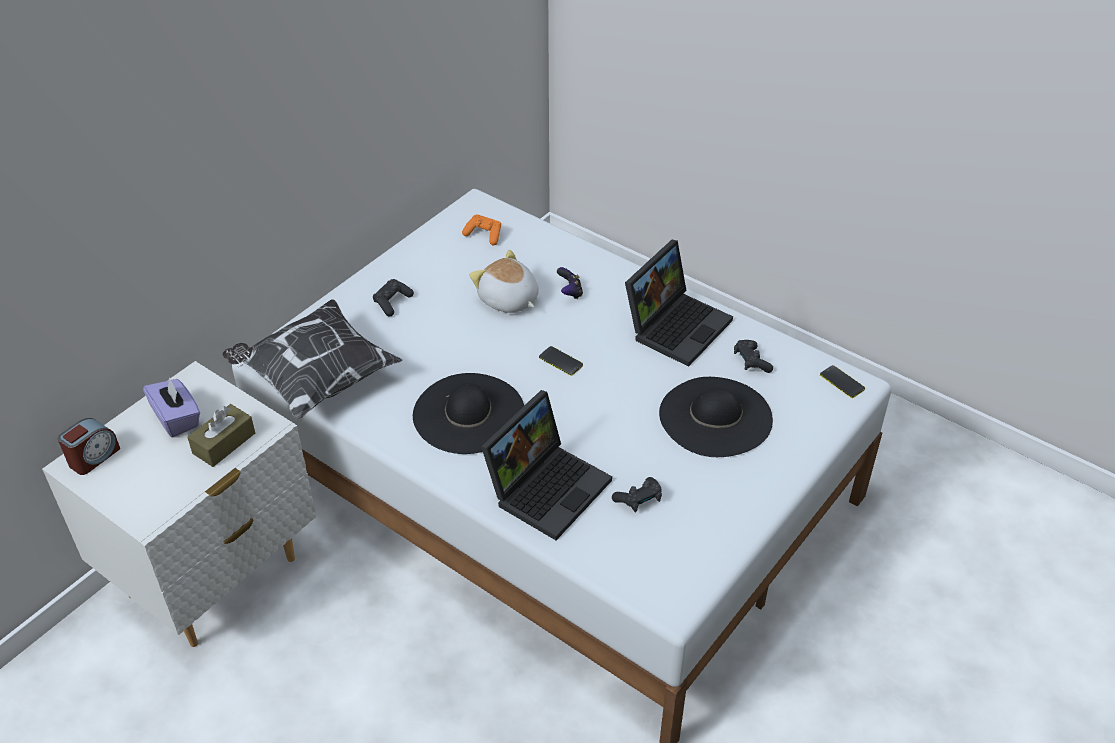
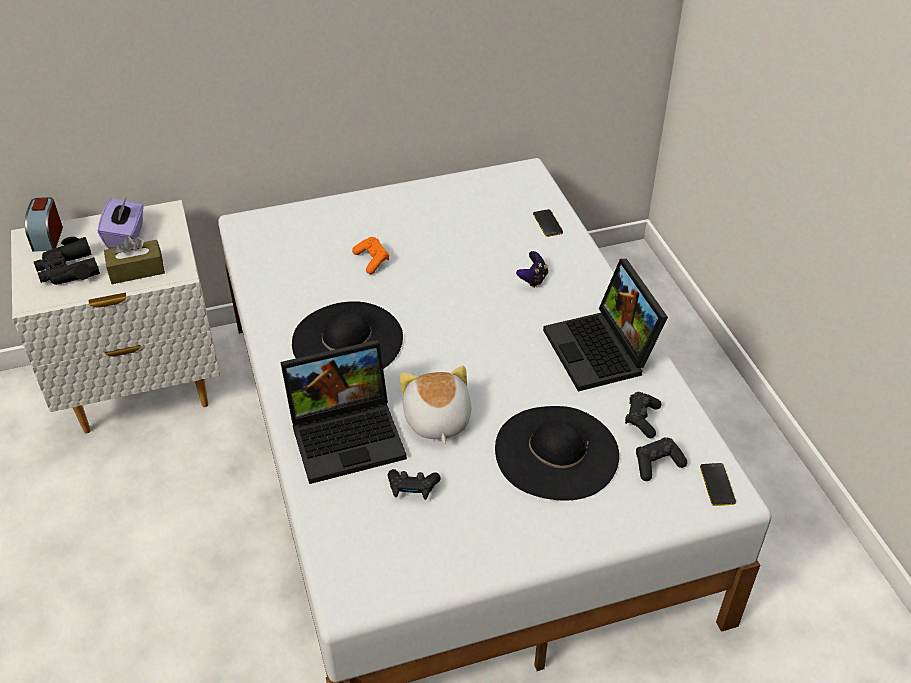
camera: 35 degrees right, 0 degrees up
(93, 457) = (47, 238): alarm clock -> alarm clock turned 105 degrees clockwise
(152, 476) = (68, 270): none -> black binoculars
(315, 379) = (262, 256): pillow -> none
(392, 302) = (378, 222): black game controller -> black game controller (657, 464)
(484, 235) = (507, 199): orange game controller -> orange game controller (372, 260)
(508, 300) = (473, 262): plush toy -> plush toy (436, 420)
(560, 361) = (466, 334): phone -> phone (547, 223)
(676, 325) = (602, 351): laptop -> laptop turned 90 degrees clockwise

